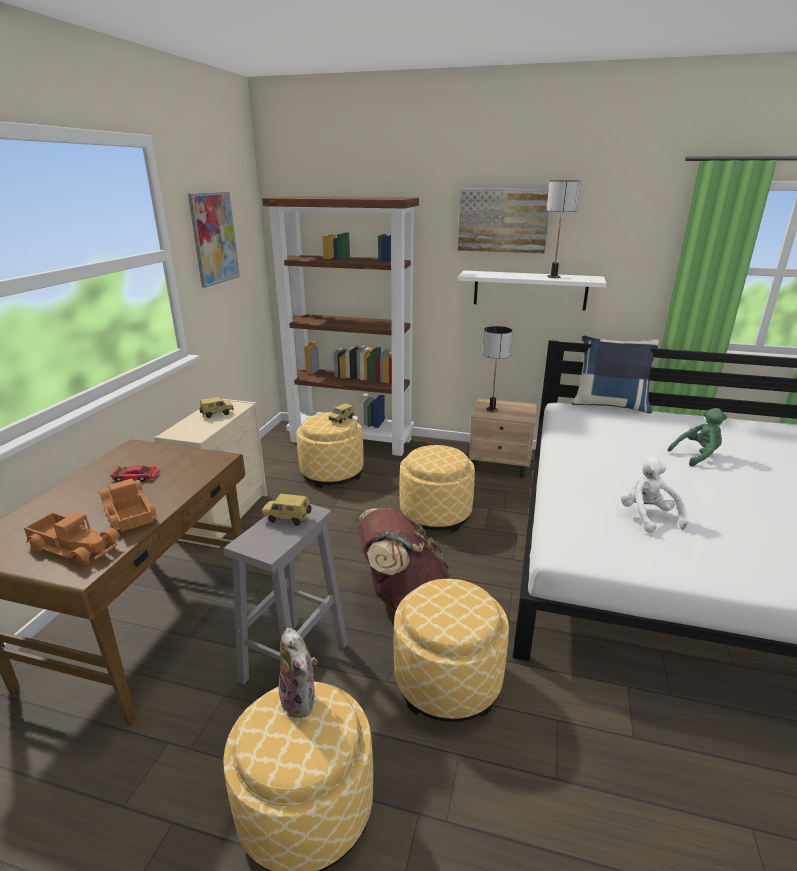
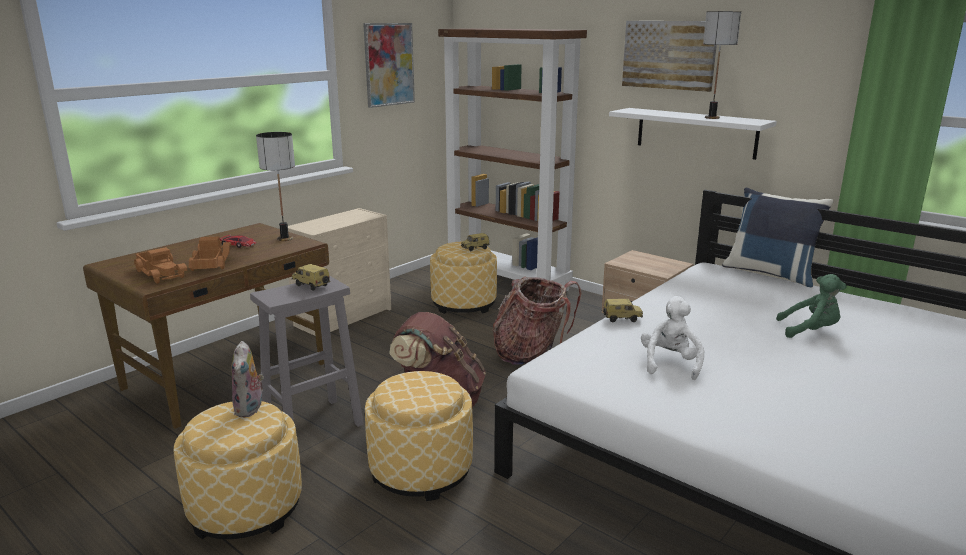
camera: 25 degrees right, 5 degrees down
(217, 414) = (346, 218): toy car -> toy car (622, 319)
(435, 514) = (531, 354): ottoman -> backpack
(491, 410) = (633, 261): table lamp -> table lamp (284, 239)

